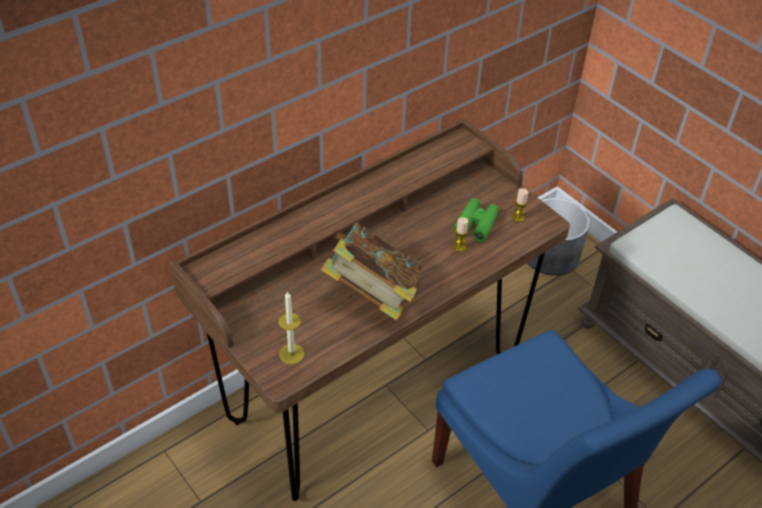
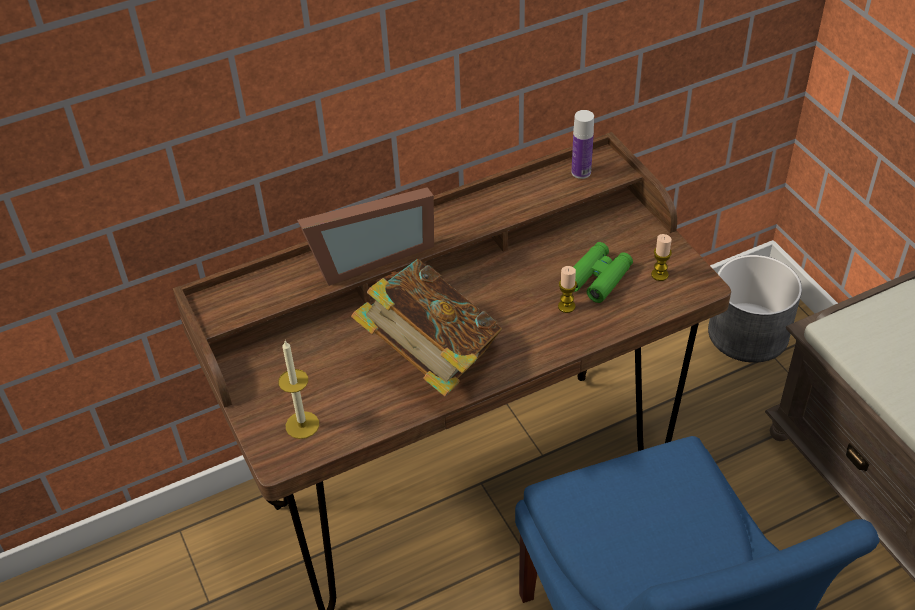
camera: 15 degrees right, 0 degrees up
(312, 224) = (368, 256): none -> picture frame
(449, 149) = (581, 172): none -> bottle

